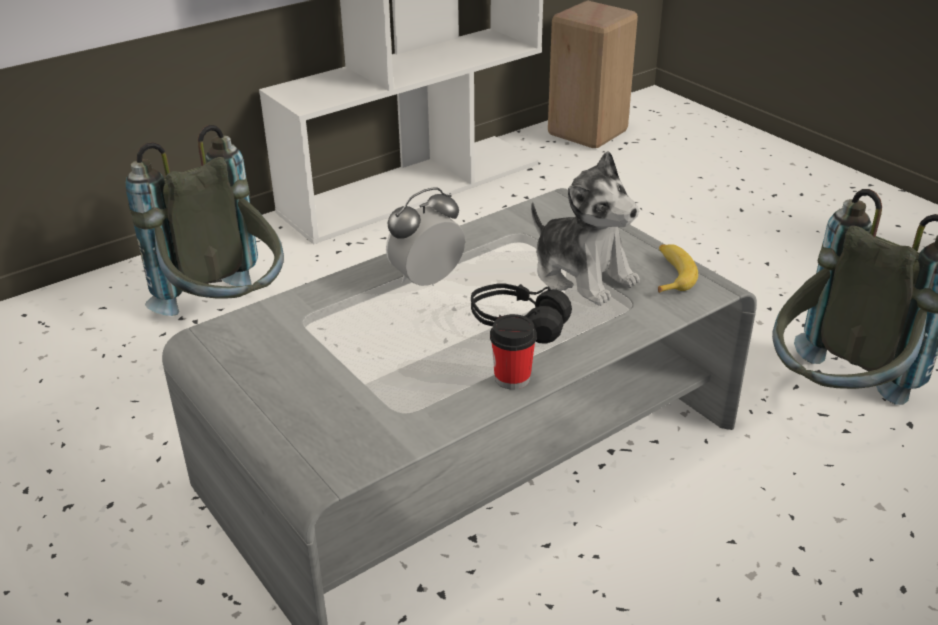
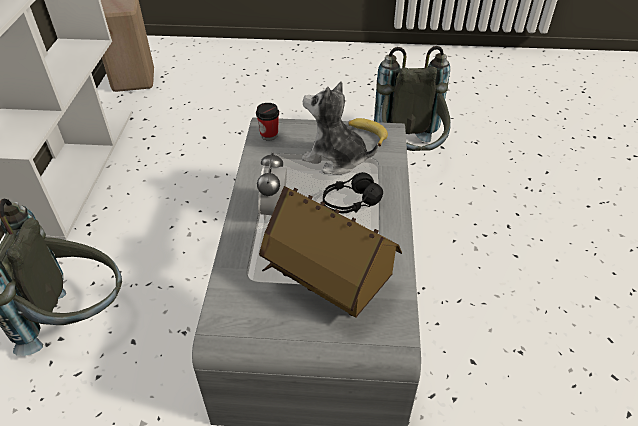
camera: 50 degrees left, 10 degrees up
(358, 375) = (328, 284): none -> toy house
(512, 378) = (389, 230): cup -> cup (269, 135)
(582, 275) = (335, 159): plush toy -> plush toy turned 150 degrees counterclockwise

